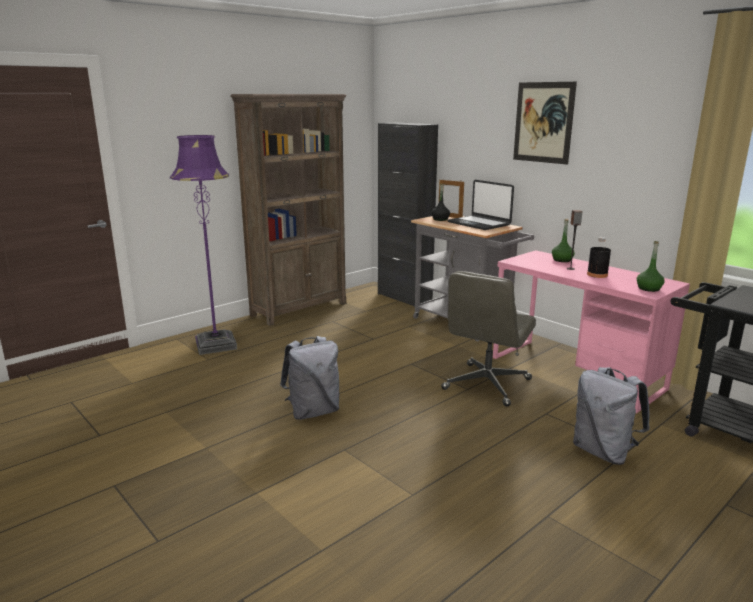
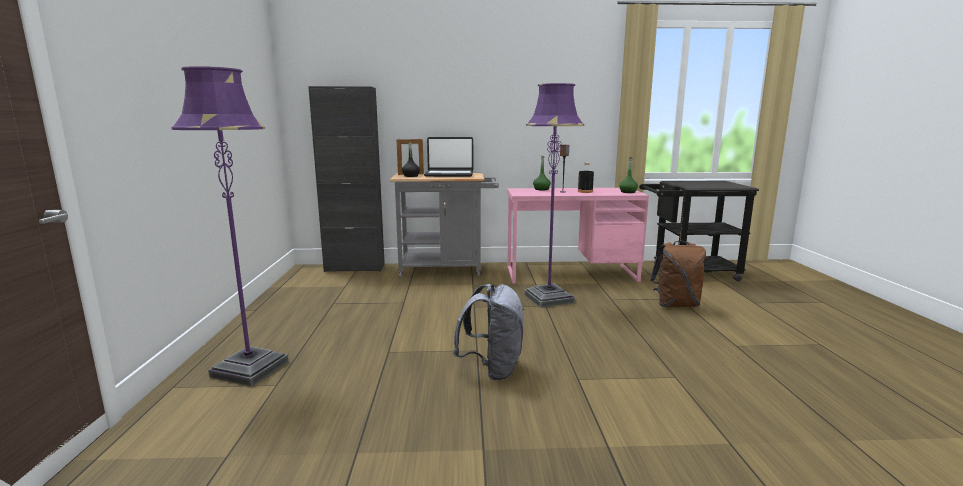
camera: 50 degrees left, 5 degrees down
(300, 309) = (272, 306): brown bookcase -> none
(486, 385) = (548, 299): grey office chair -> purple floor lamp
(543, 122) = (492, 82): picture -> none
(603, 452) = (676, 305): grey backpack -> brown backpack

